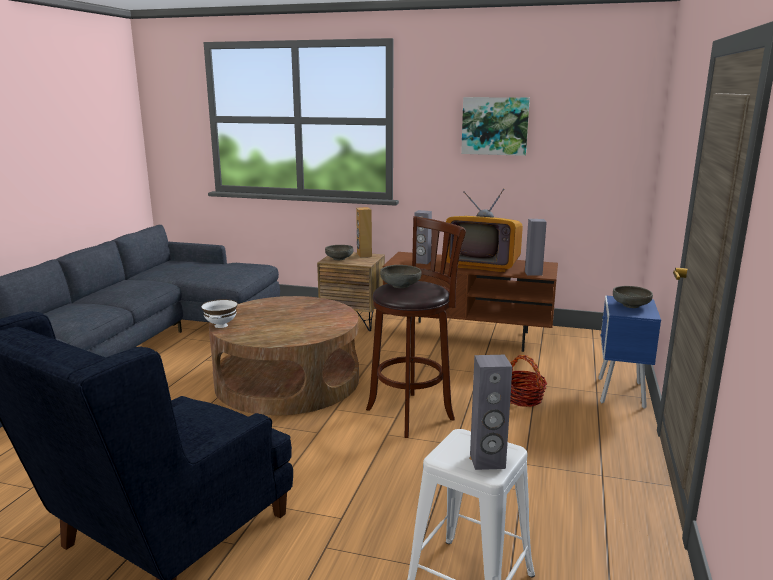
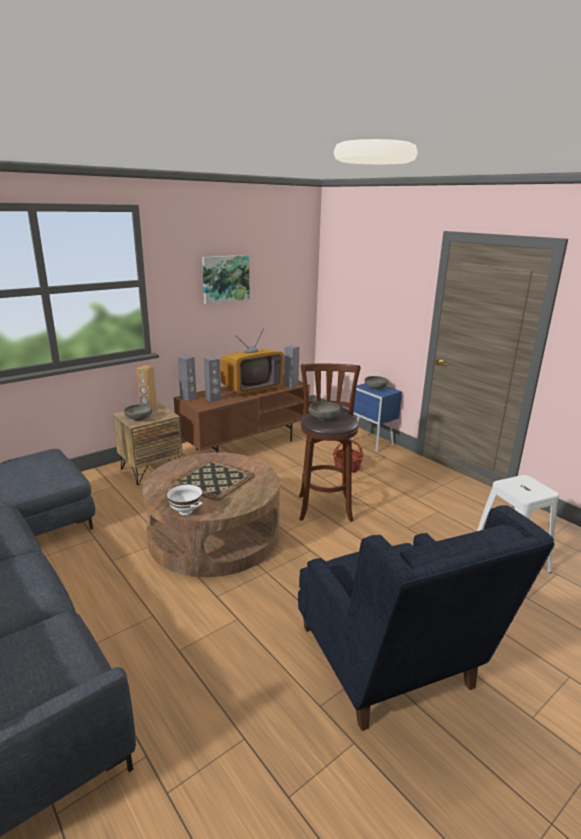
camera: 55 degrees left, 5 degrees up
(288, 318) = (213, 480): none -> tray
(487, 461) = (535, 487): grey speaker -> grey speaker (188, 398)

